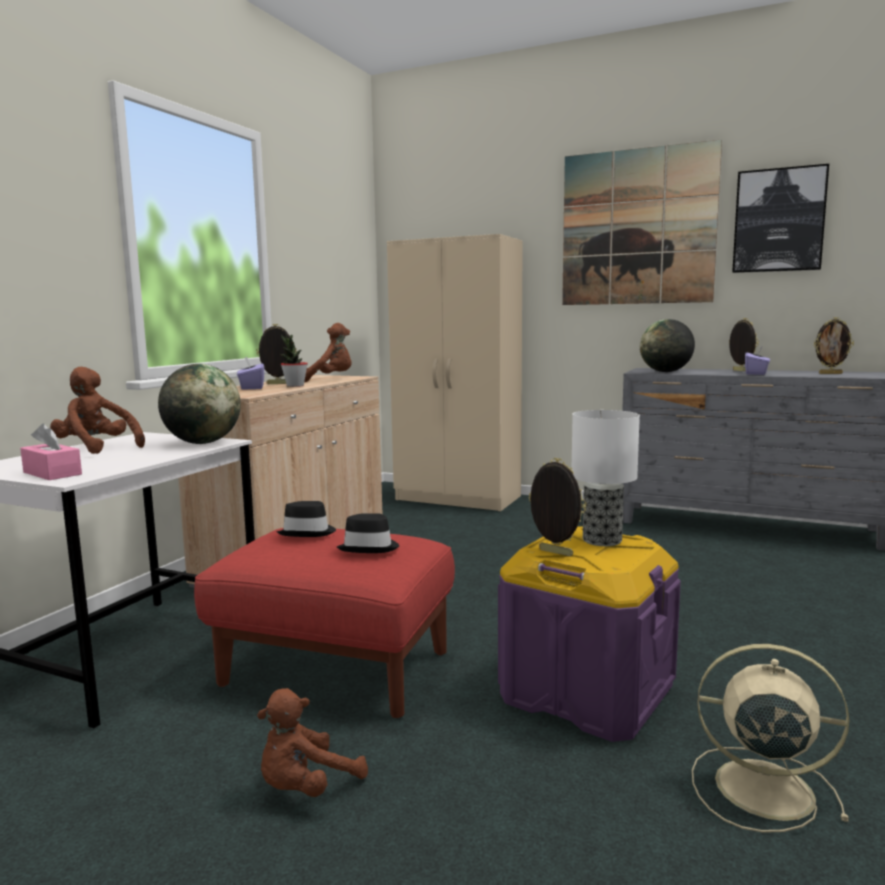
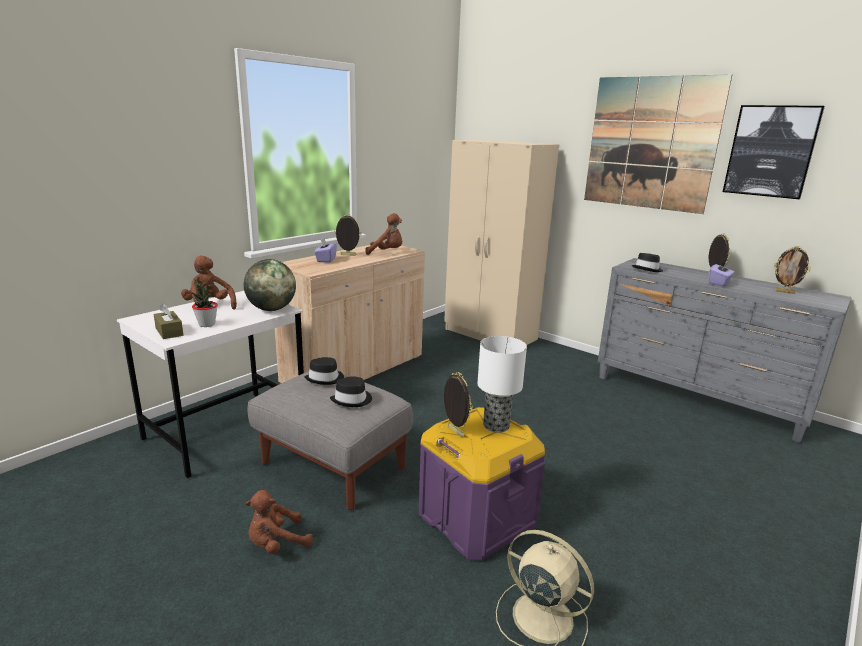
camera: 15 degrees right, 10 degrees up
(52, 473) = (169, 332): pink tissue box -> brown tissue box
(295, 386) = (355, 260): potted plant -> potted plant (206, 324)
(334, 669) = (332, 465): red ottoman -> grey ottoman
(665, 372) = (648, 269): globe -> black hat

